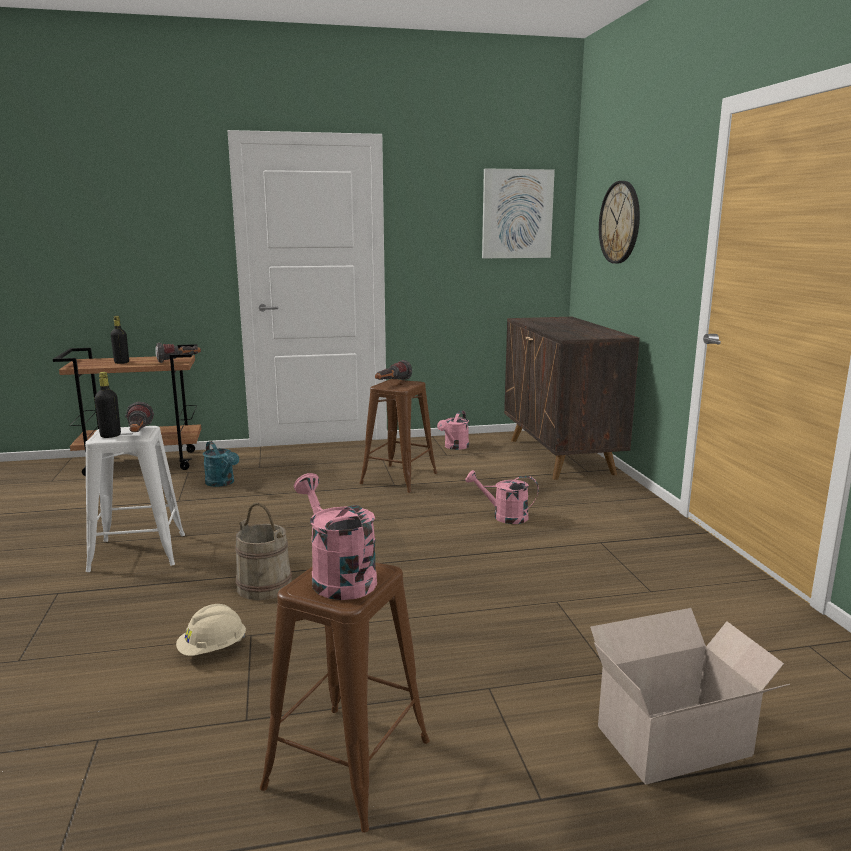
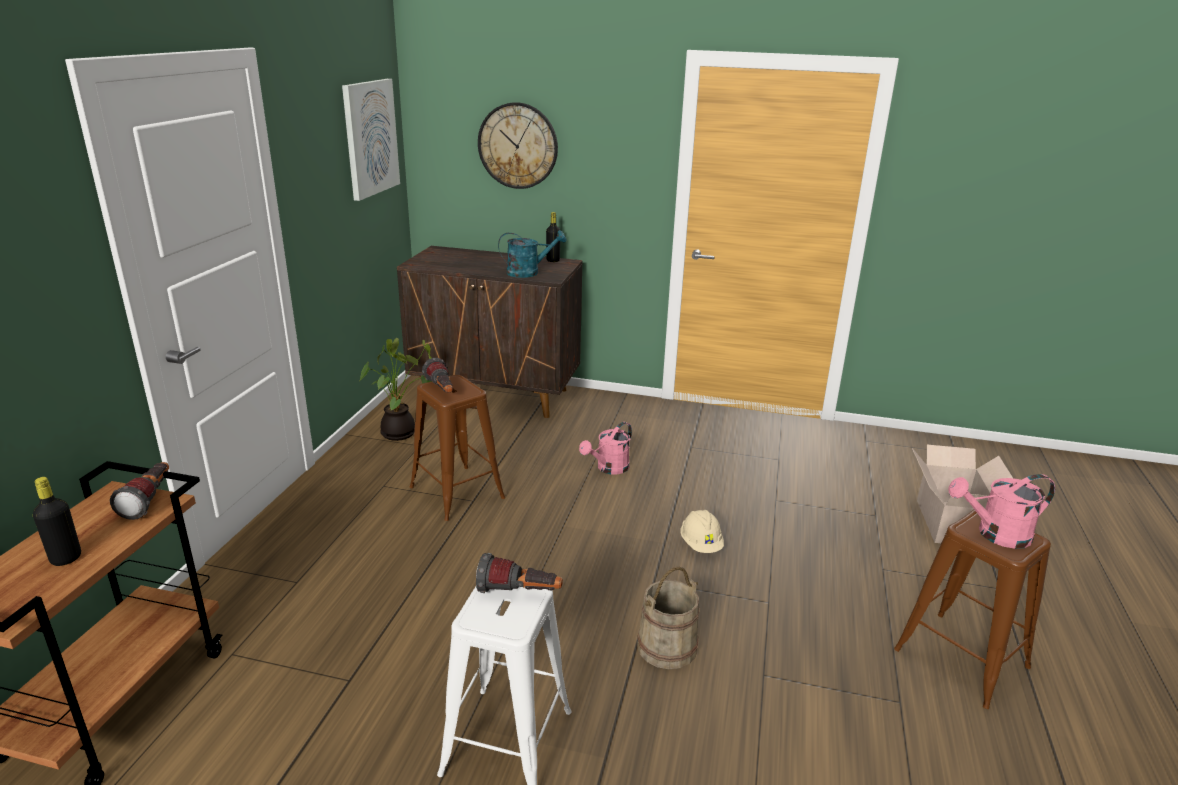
camera: 65 degrees left, 10 degrees up
(110, 435) = (505, 618): black bottle -> black bottle (553, 260)
(213, 649) = (782, 705): beige hard hat -> beige hard hat (701, 544)
(222, 483) = (323, 627): turquoise watering can -> turquoise watering can (529, 272)
(454, 447) = (401, 434): pink watering can -> potted plant

